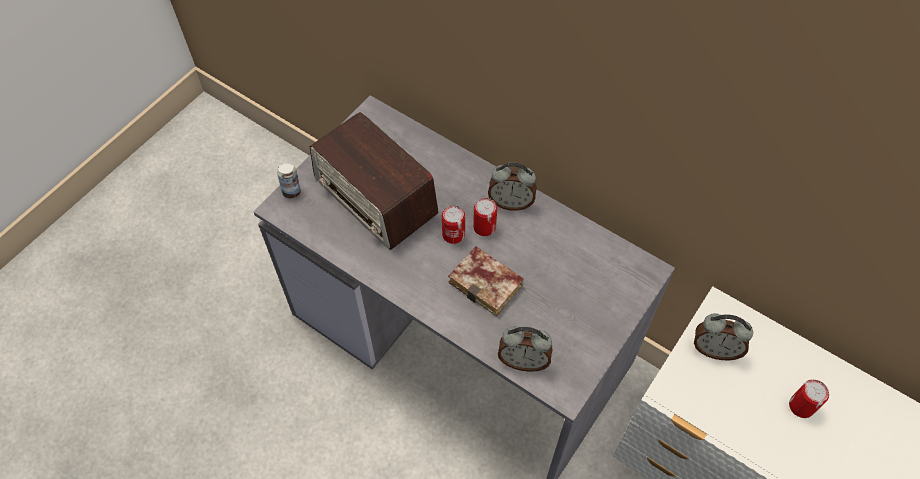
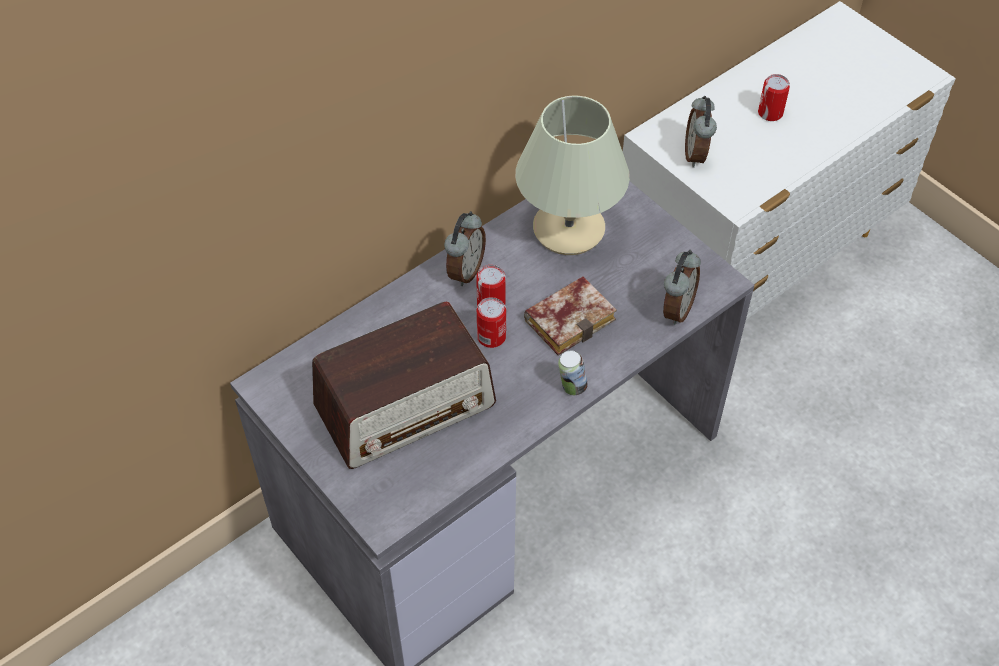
camera: 75 degrees left, 5 degrees down
(292, 191) = (361, 502): can -> can (572, 387)
(581, 264) = (569, 228): none -> beige table lamp
(714, 349) = (696, 155): alarm clock -> alarm clock turned 150 degrees clockwise

